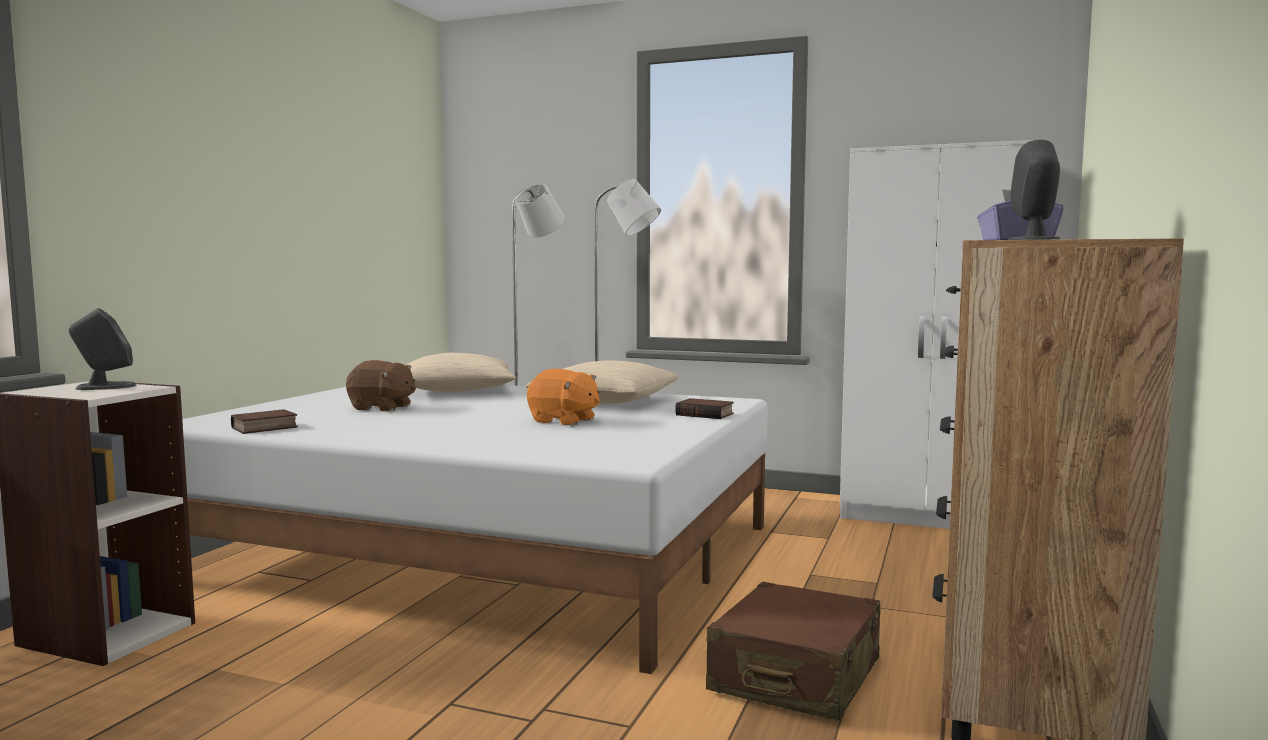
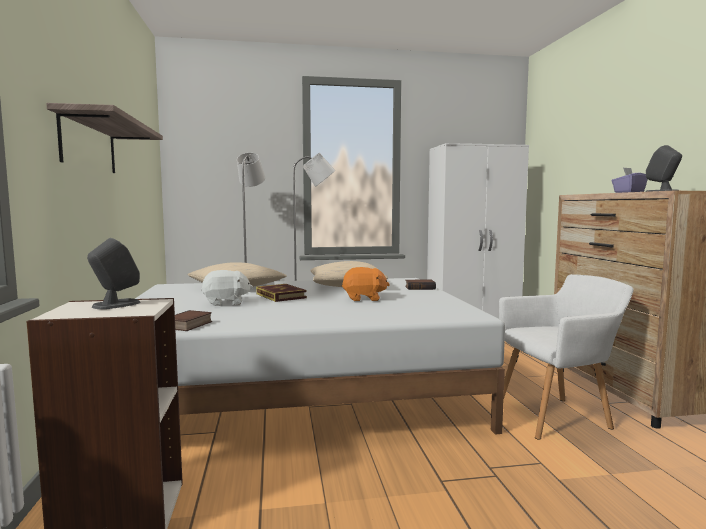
camera: 30 degrees left, 0 degrees up
(223, 192) = (89, 145): none -> shelf
(382, 408) = (226, 303): brown plush toy -> white plush toy
(471, 406) = (281, 296): none -> book
(795, 676) = (557, 417): brown suitcase -> white armchair

